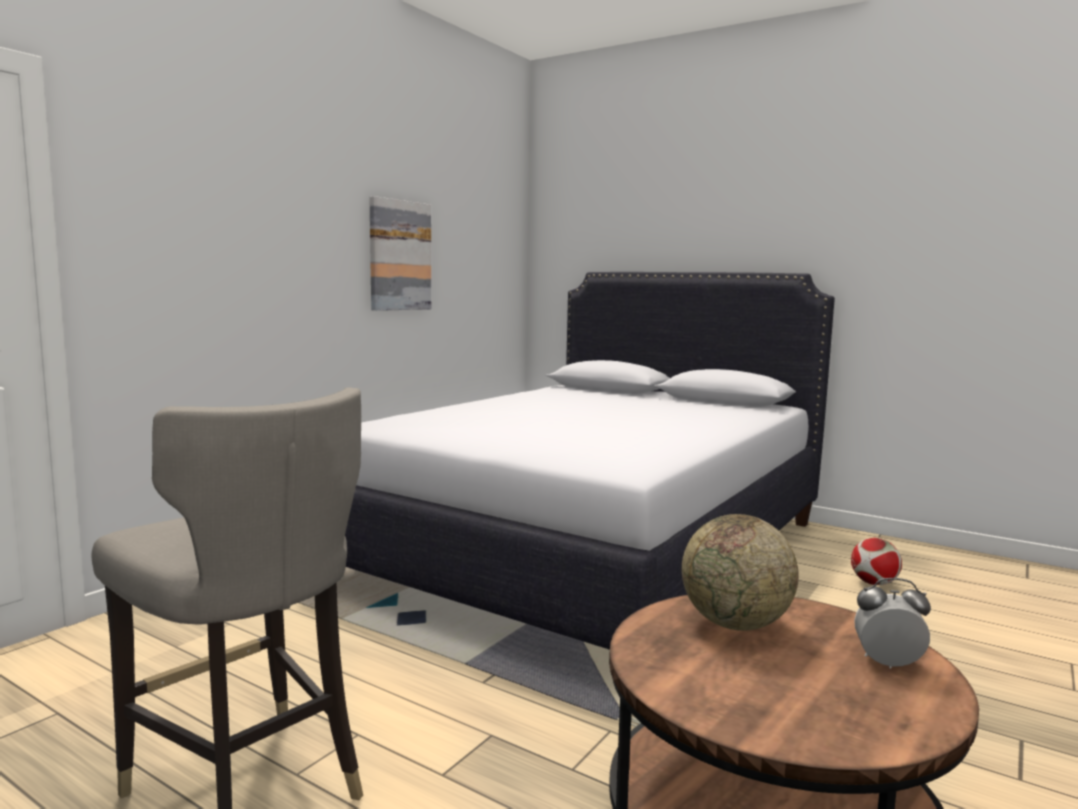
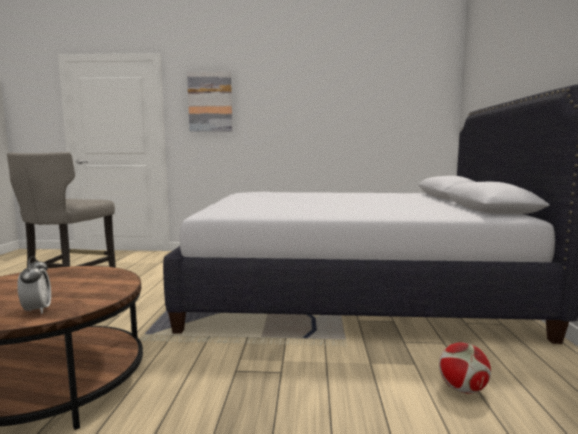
camera: 60 degrees right, 0 degrees up
(399, 255) = (332, 112): picture -> picture (210, 102)
(735, 624) = (88, 280): globe -> none

